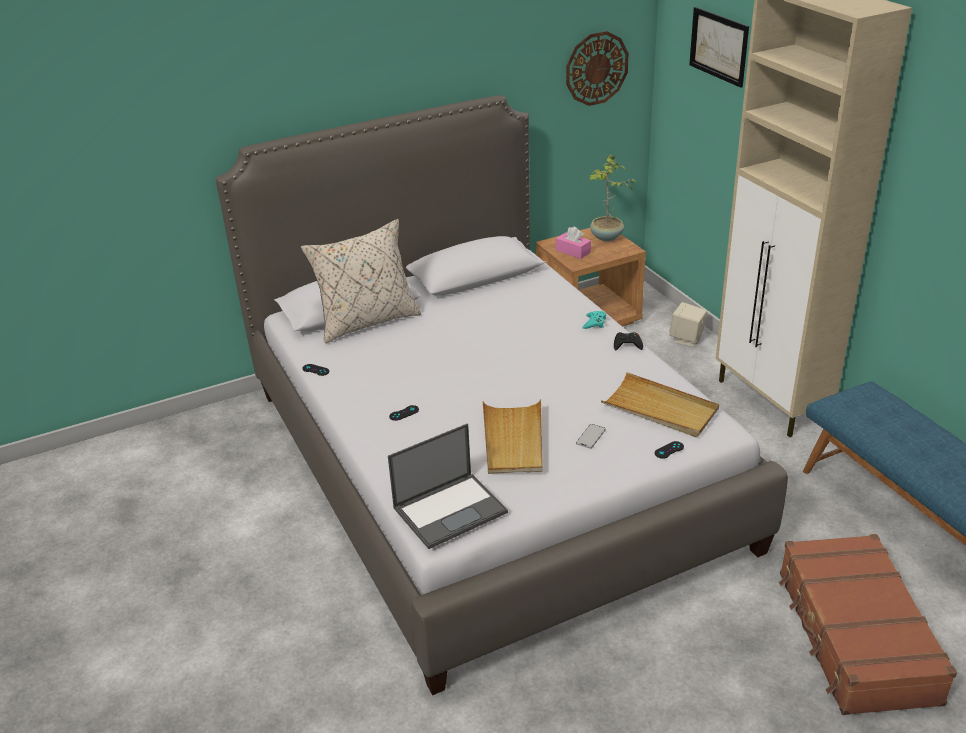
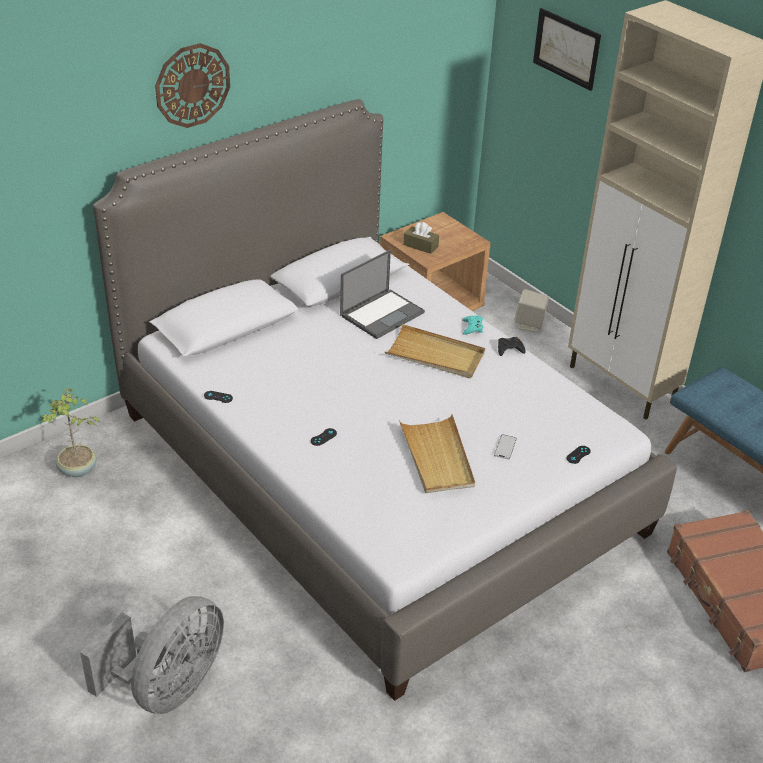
camera: 15 degrees left, 5 degrees up
(208, 653) = (168, 688): none -> grey fan
(367, 321) = (250, 339): beige pillow -> none
(451, 509) = (403, 532): laptop -> laptop (382, 313)
(573, 251) = (420, 245): pink tissue box -> brown tissue box
(596, 68) = (440, 64): wall clock -> wall clock (192, 85)
(606, 237) = (448, 228): potted plant -> potted plant (77, 470)
(660, 409) = (558, 414): beige tray -> beige tray (435, 355)

